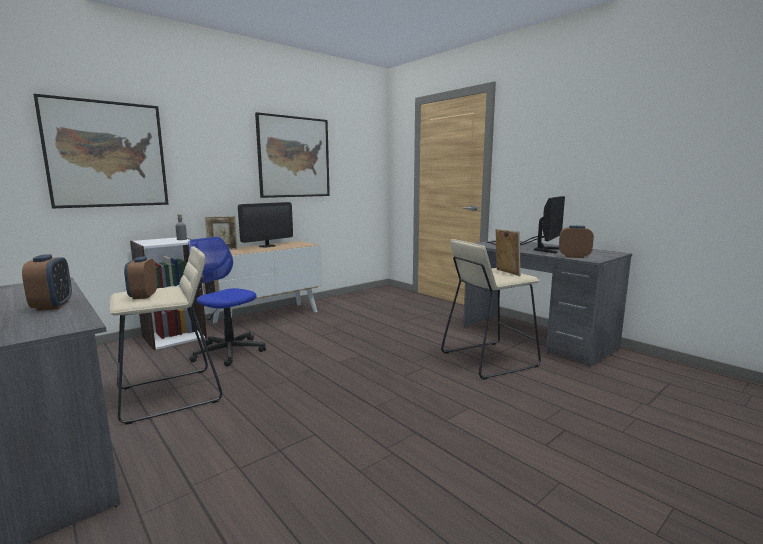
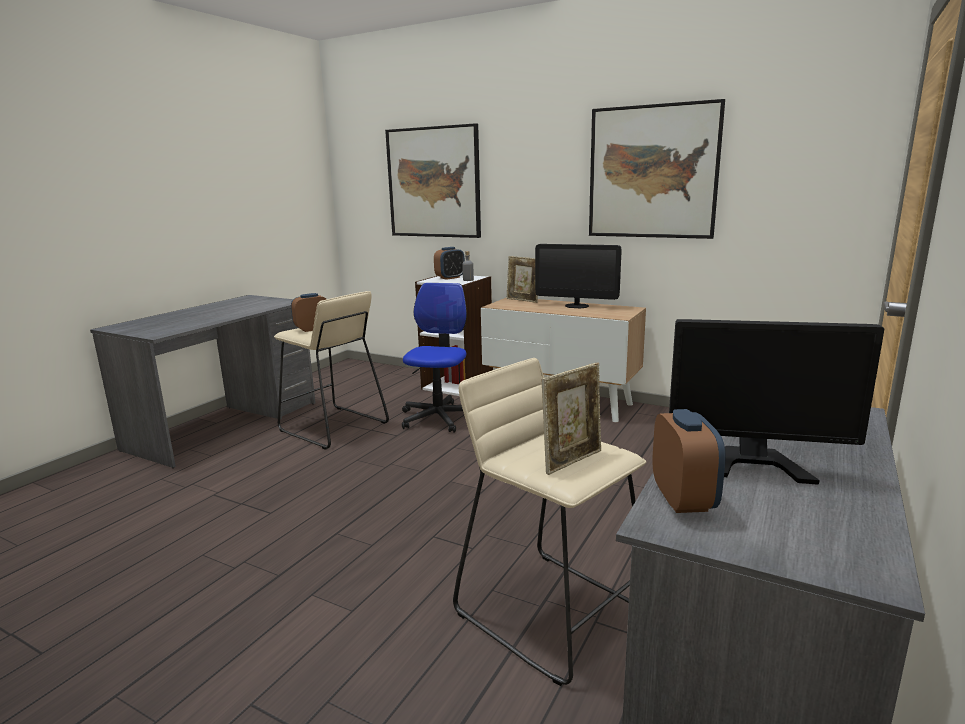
camera: 70 degrees right, 5 degrees up
(52, 306) = (211, 319): alarm clock -> alarm clock (450, 278)

